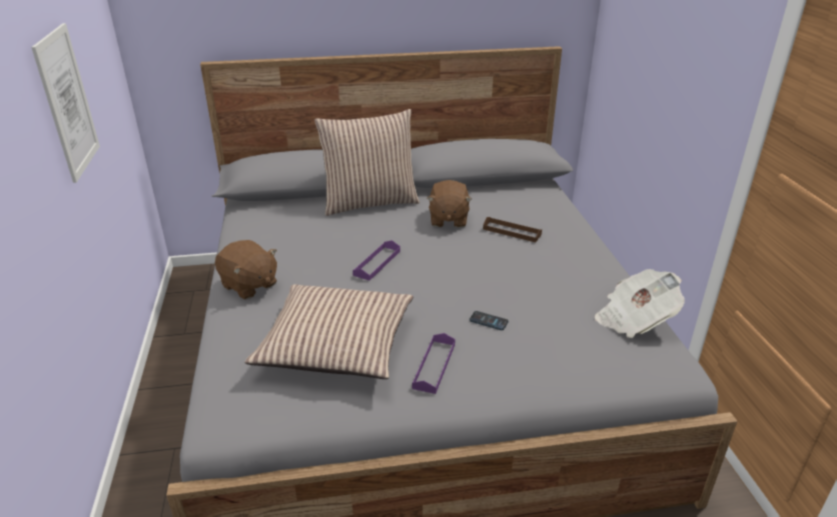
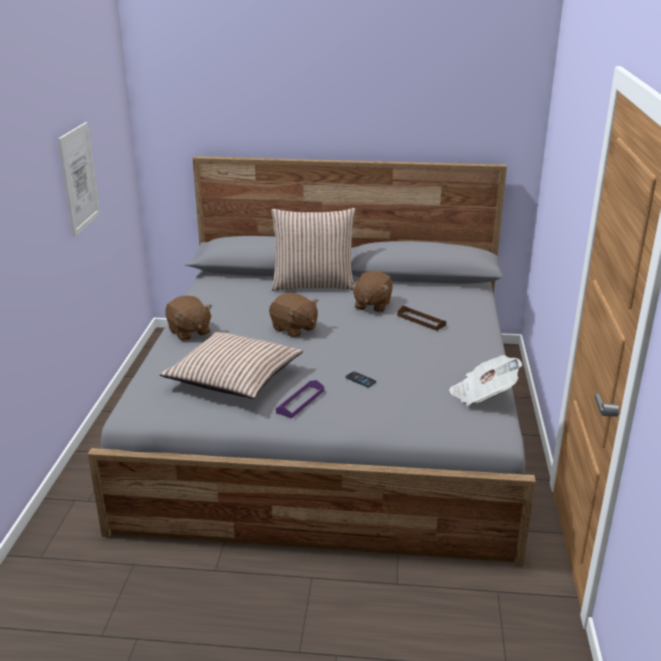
camera: 15 degrees right, 5 degrees down
(377, 263) = (294, 329): purple tray -> brown plush toy

